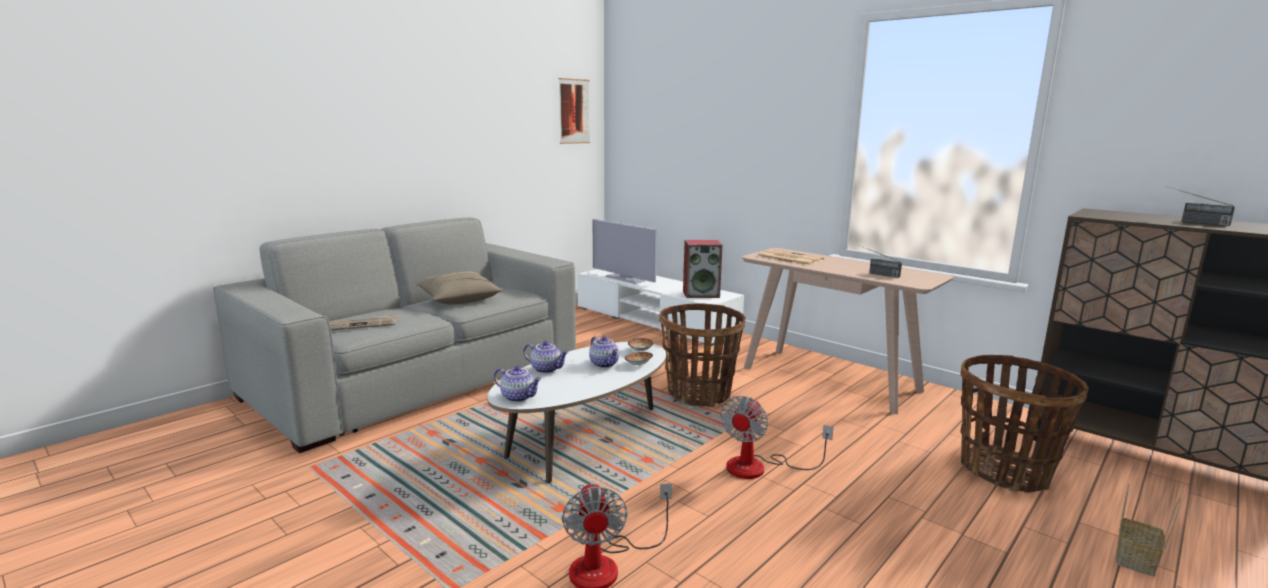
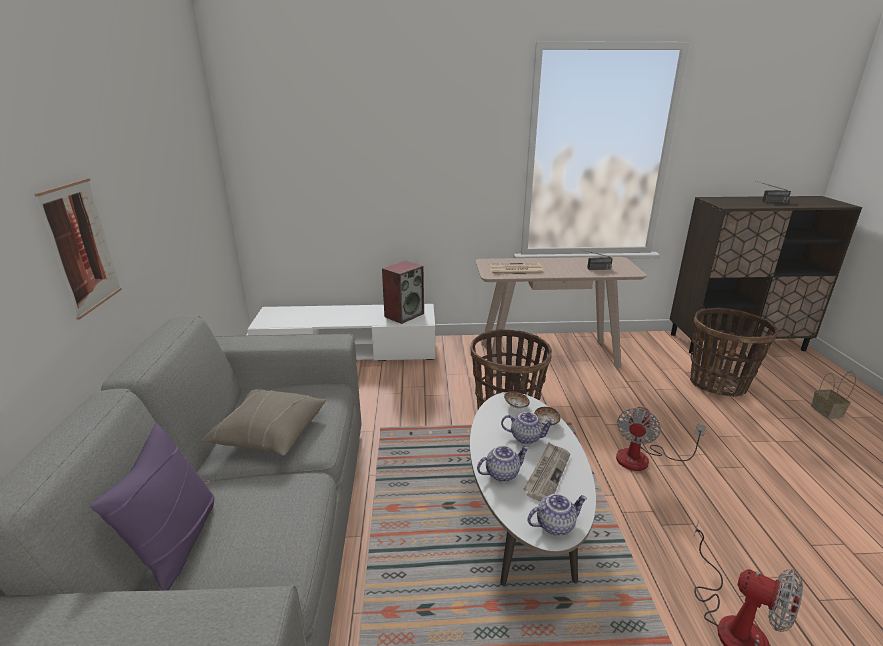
camera: 45 degrees left, 10 degrees up
(351, 316) = (176, 542): none -> purple pillow
(363, 325) = (247, 547): newspaper -> newspaper (547, 473)
(574, 111) = (199, 139): picture -> picture (82, 247)
(625, 278) = (308, 319): television -> none
(759, 467) = (643, 459): fan -> fan turned 45 degrees clockwise

